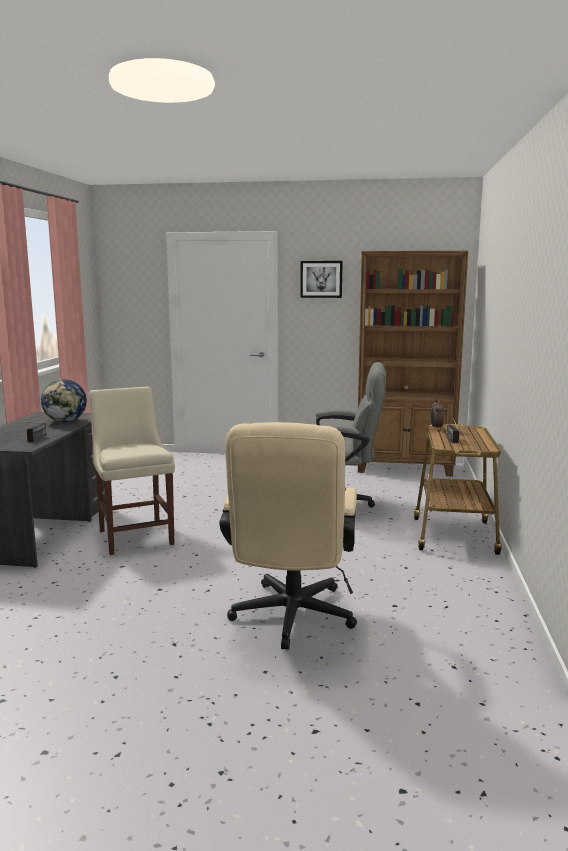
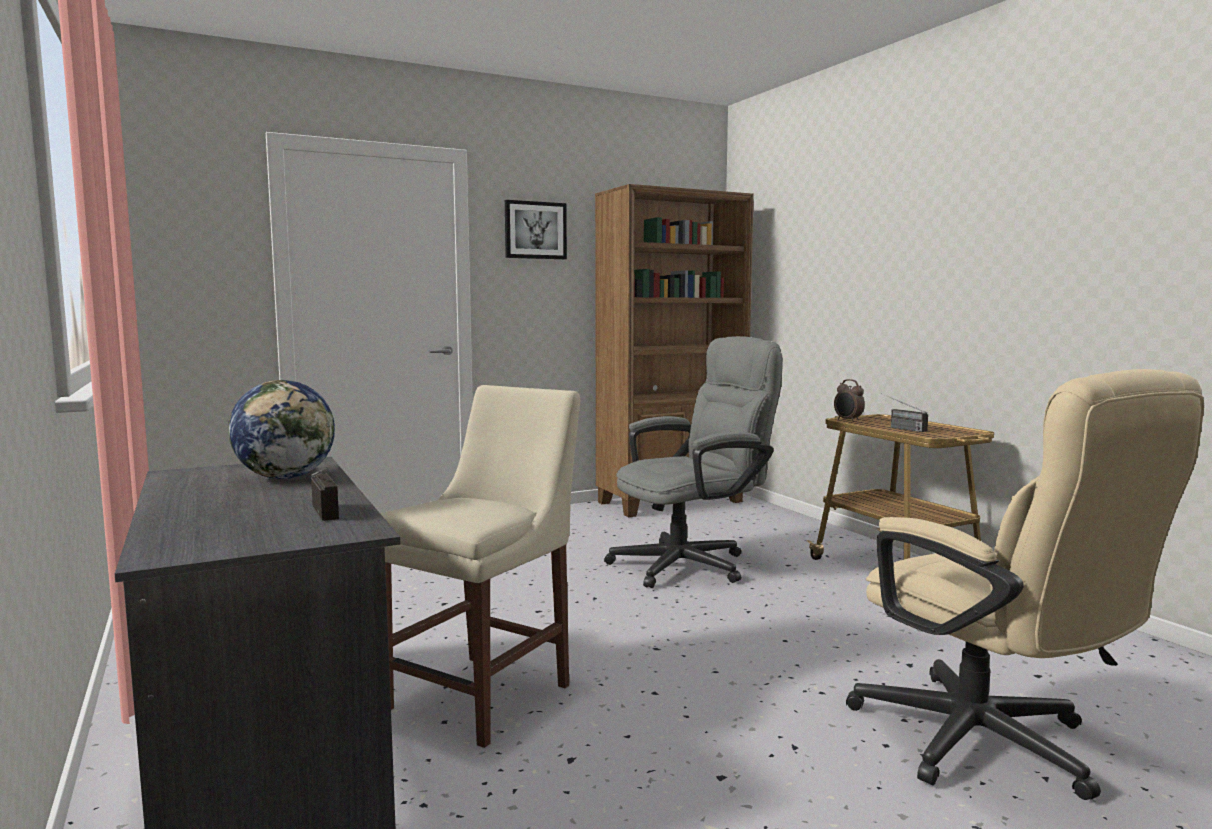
camera: 35 degrees left, 5 degrees down
(135, 535) = (485, 693): beige chair -> beige chair turned 90 degrees clockwise

